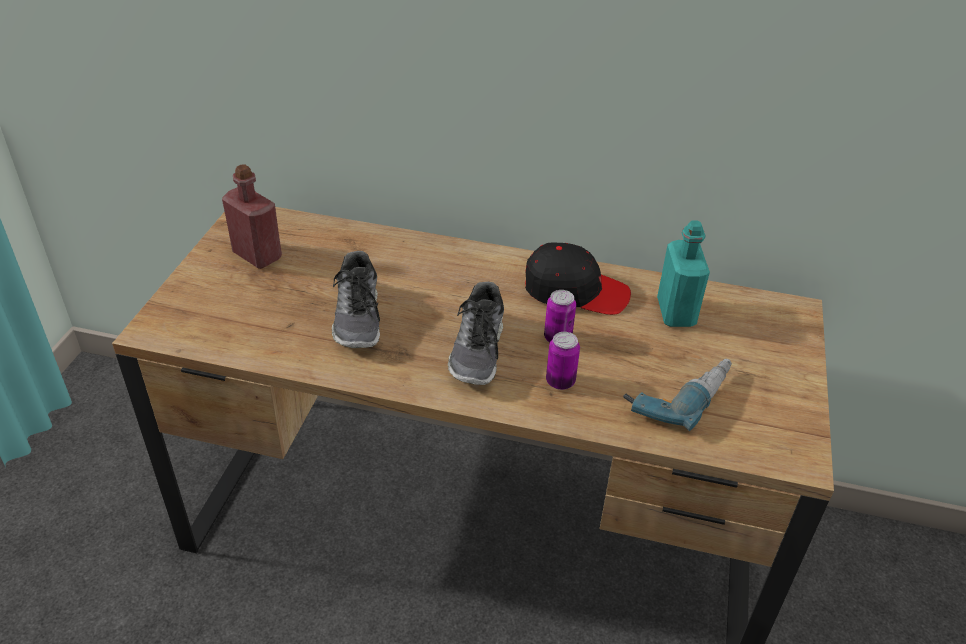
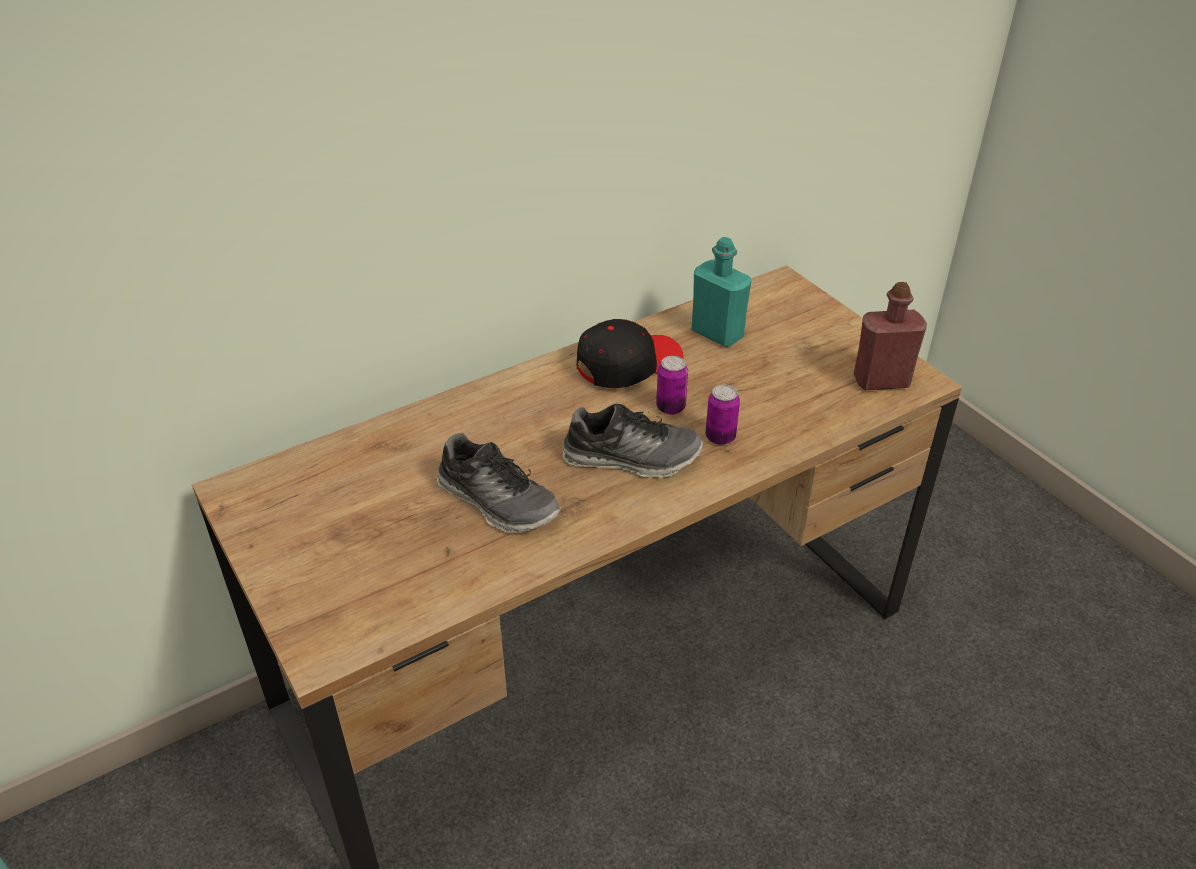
camera: 45 degrees left, 0 degrees up
(257, 255) = (311, 517): red bottle -> red bottle (881, 381)
(478, 351) = (631, 458): shoe -> shoe turned 45 degrees counterclockwise
(678, 394) = (801, 390): power drill -> none

